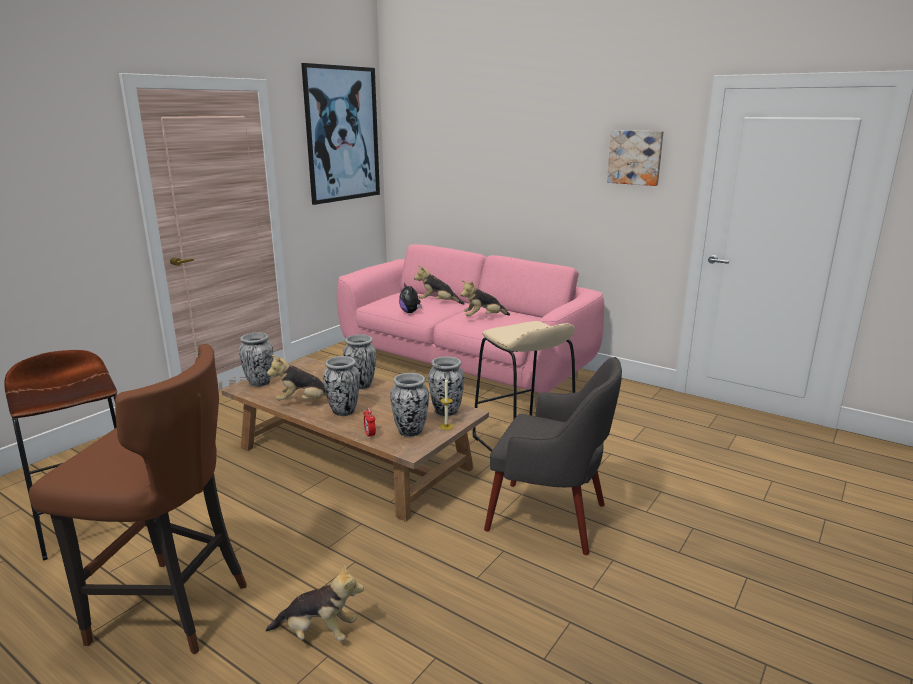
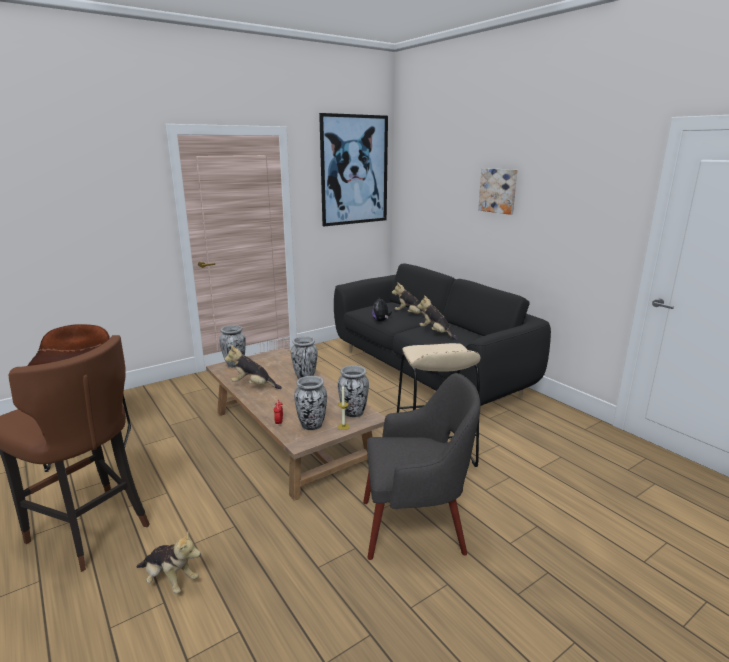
camera: 20 degrees right, 0 degrees up
(343, 412) = (274, 399): vase -> none
(465, 367) = (428, 372): pink sofa -> black sofa
(483, 318) = (436, 333): plush toy -> plush toy turned 45 degrees clockwise
(549, 517) = (414, 526): grey armchair -> grey armchair turned 45 degrees counterclockwise
(635, 157) = (591, 197): picture -> picture (498, 190)

